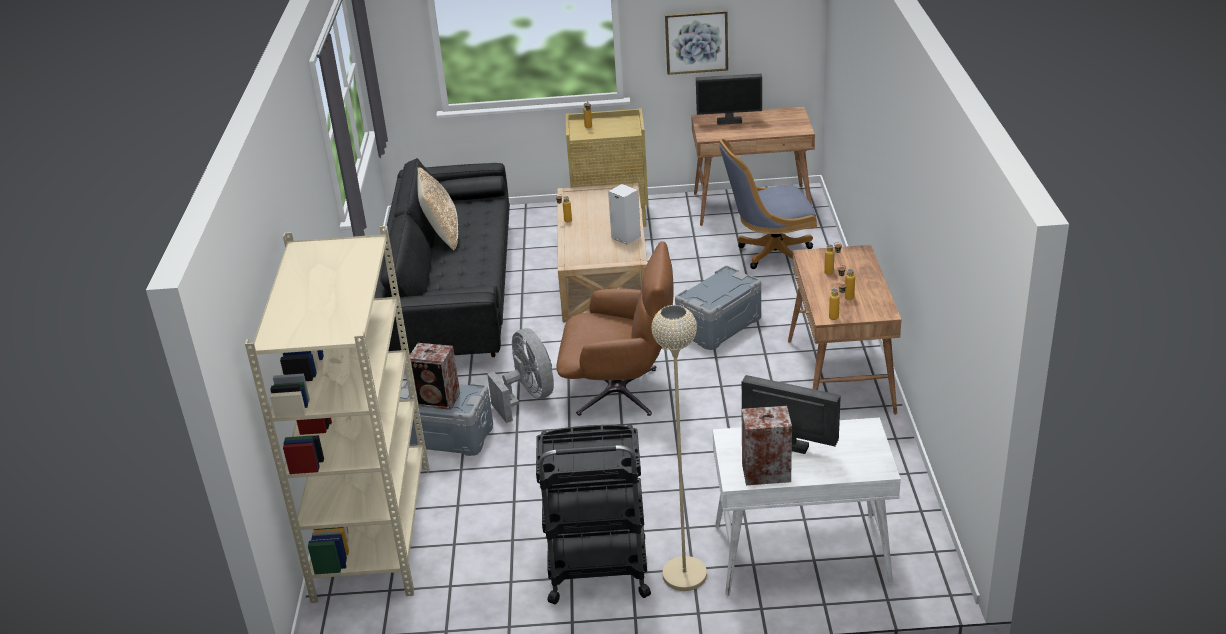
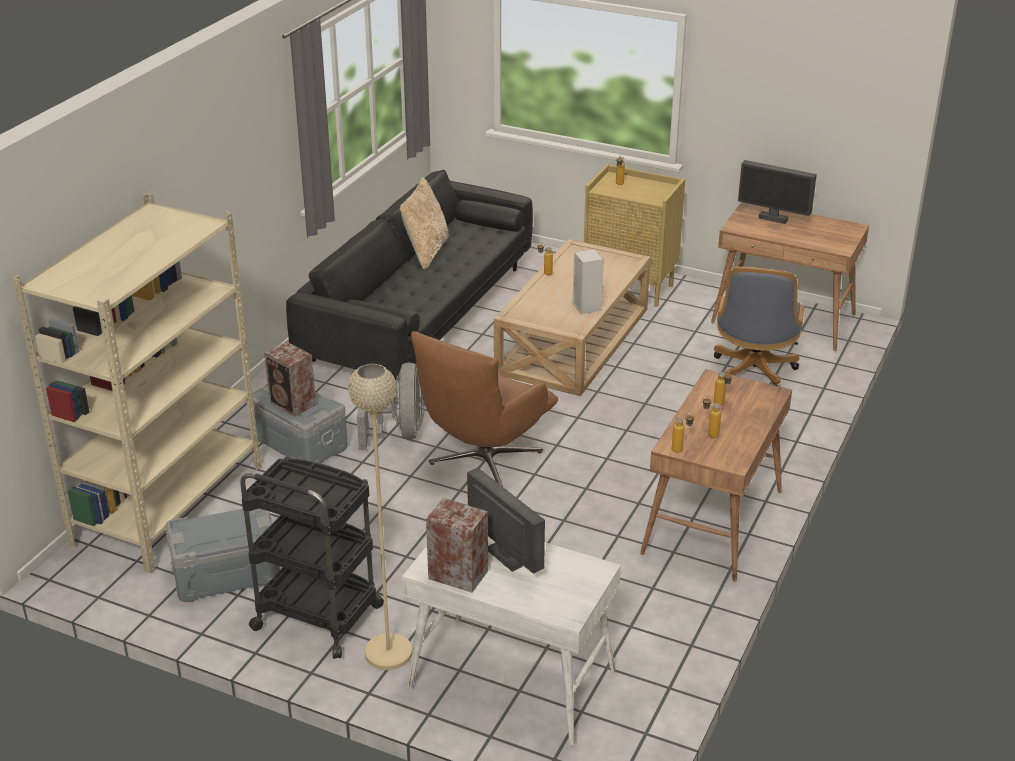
camera: 25 degrees right, 0 degrees up
(618, 391) = (485, 458): brown armchair -> brown armchair turned 90 degrees clockwise
(696, 42) = (761, 122): picture -> none
(718, 326) = (637, 428): grey storage box -> grey storage box (226, 573)
(768, 255) = (753, 374): blue office chair -> blue office chair turned 90 degrees counterclockwise

